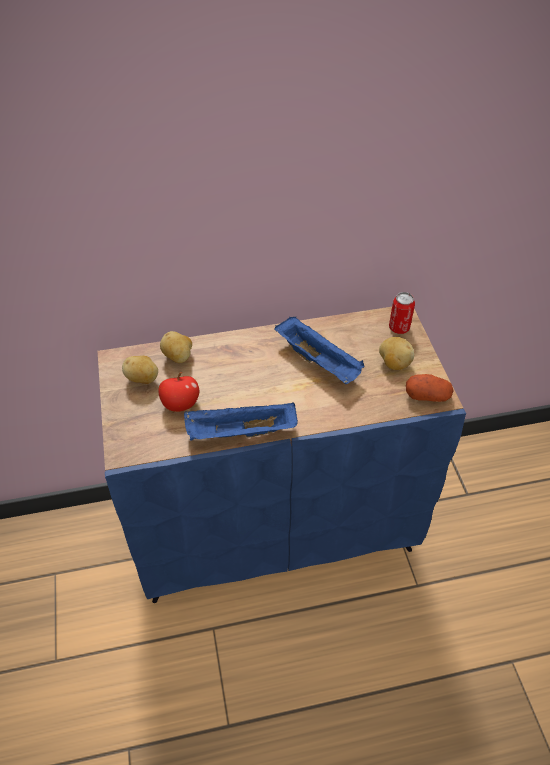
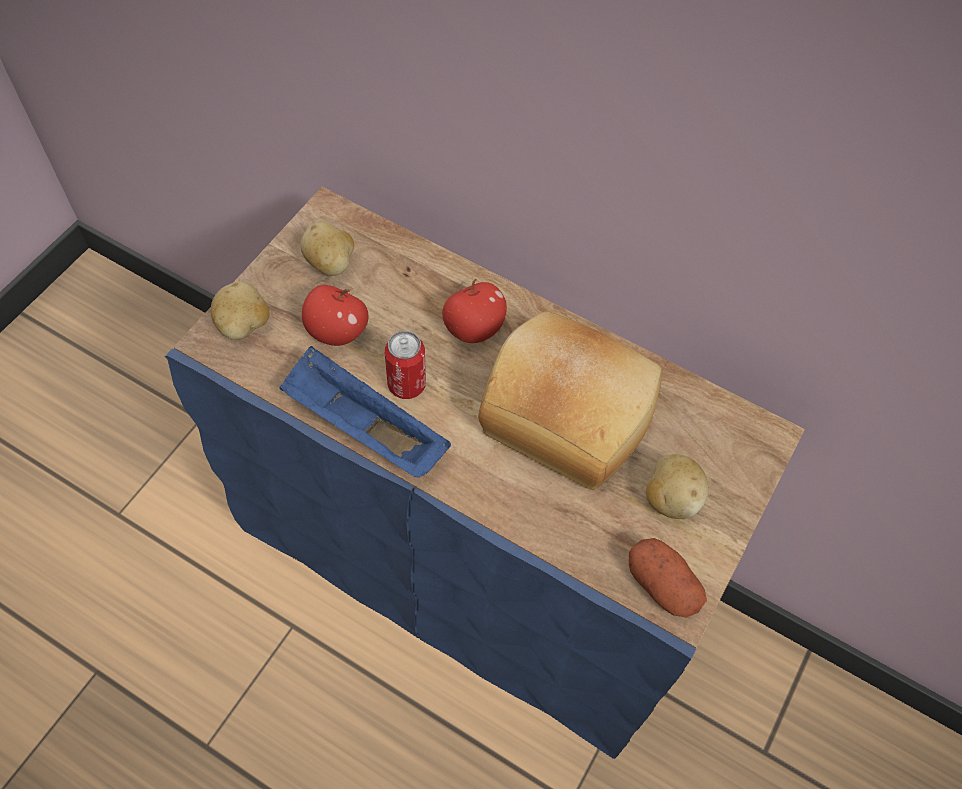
camera: 40 degrees right, 10 degrees up
(178, 357) = (402, 266): potato -> potato (244, 325)
(241, 359) = (474, 329): none -> apple
(319, 361) = (569, 412): blue tray -> bread
(399, 328) = (740, 451): can -> can (406, 384)

